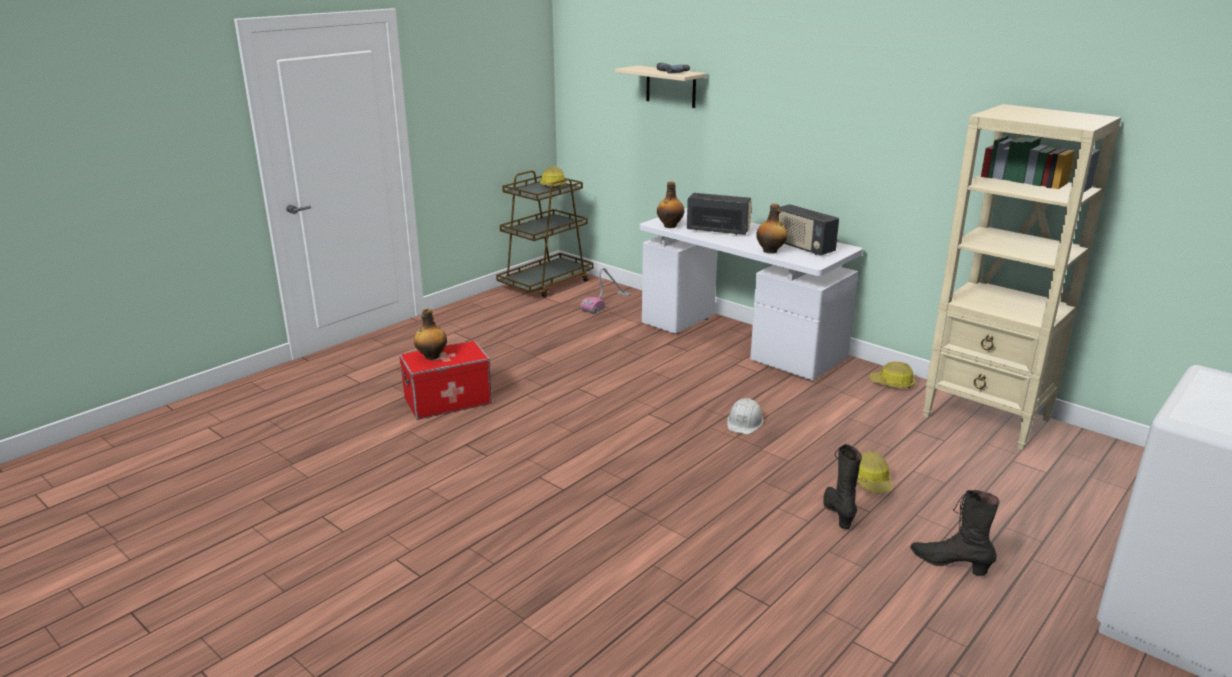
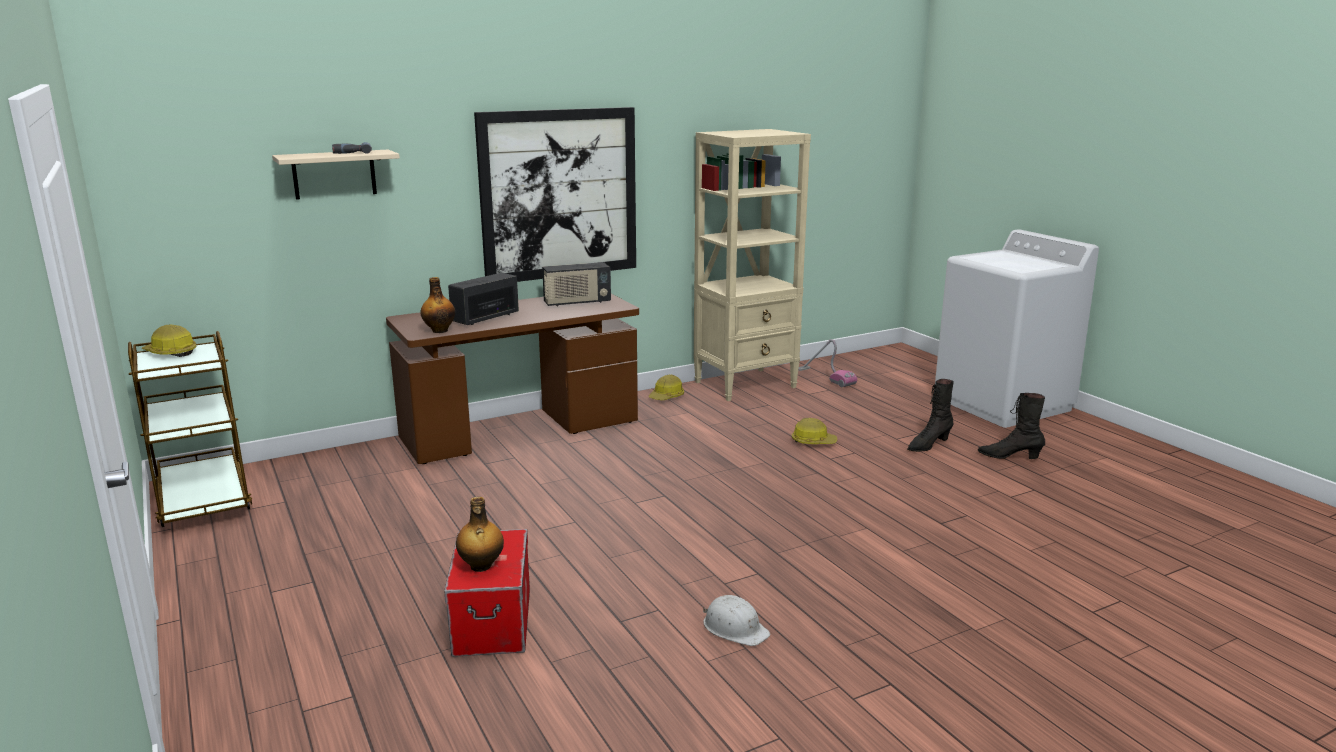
camera: 70 degrees left, 5 degrees down
(606, 303) = (329, 474): vacuum cleaner -> vacuum cleaner (825, 377)
(740, 341) = (521, 430): white desk -> brown desk
(744, 422) = (687, 464): white hard hat -> white hard hat (735, 628)
(770, 251) = (572, 312): bottle -> none
(837, 141) = (559, 194): none -> picture
(838, 513) = (852, 463): black boot -> black boot (1009, 456)

